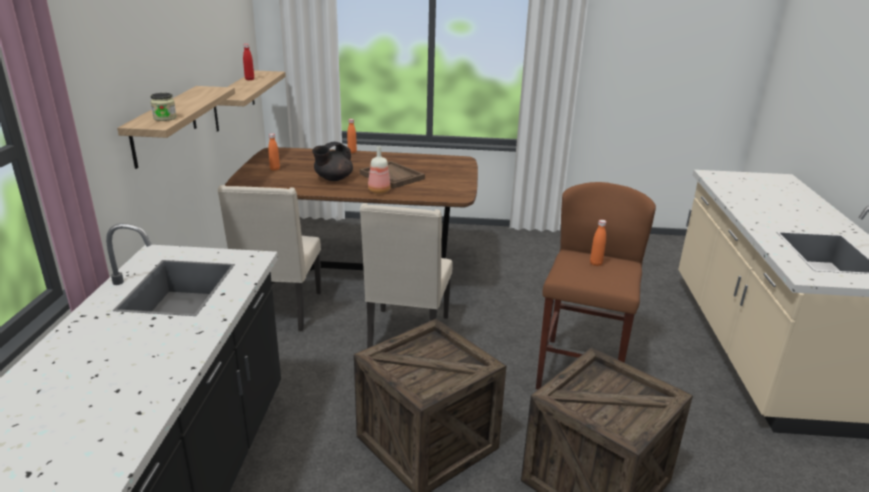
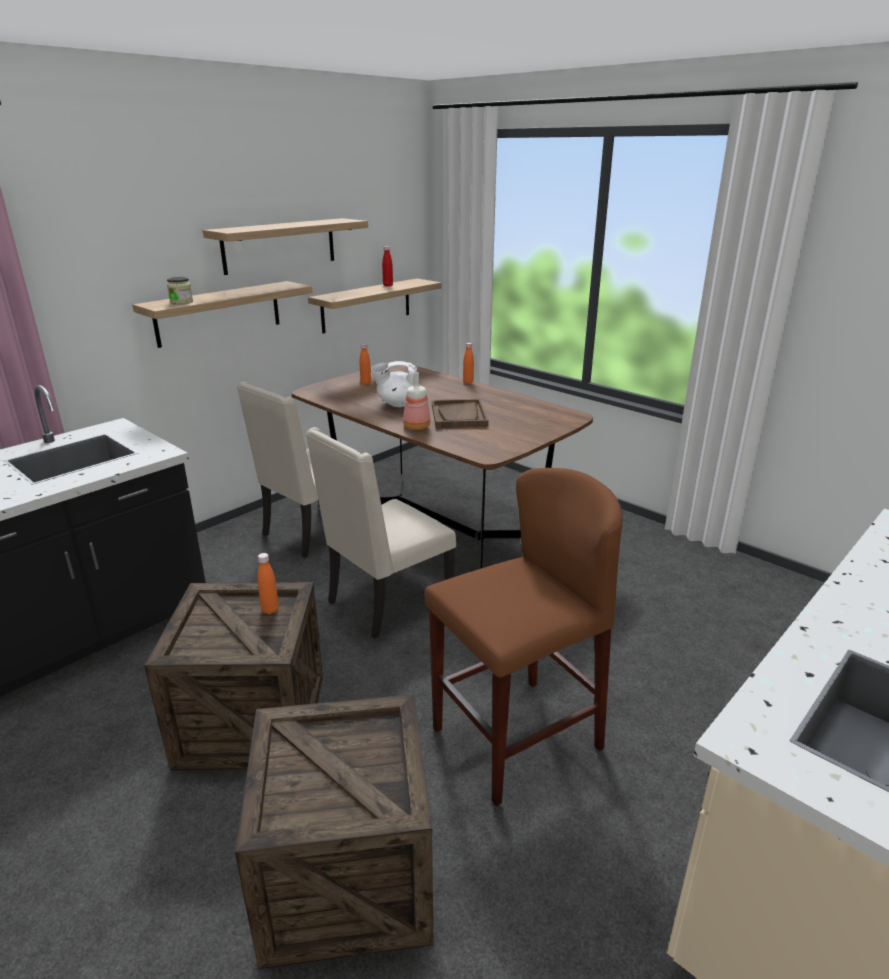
camera: 40 degrees right, 0 degrees up
(189, 52) = (279, 245): none -> shelf
(333, 179) = (398, 404): black teapot -> white teapot
(595, 263) = (520, 587): orange bottle -> orange bottle (270, 610)

